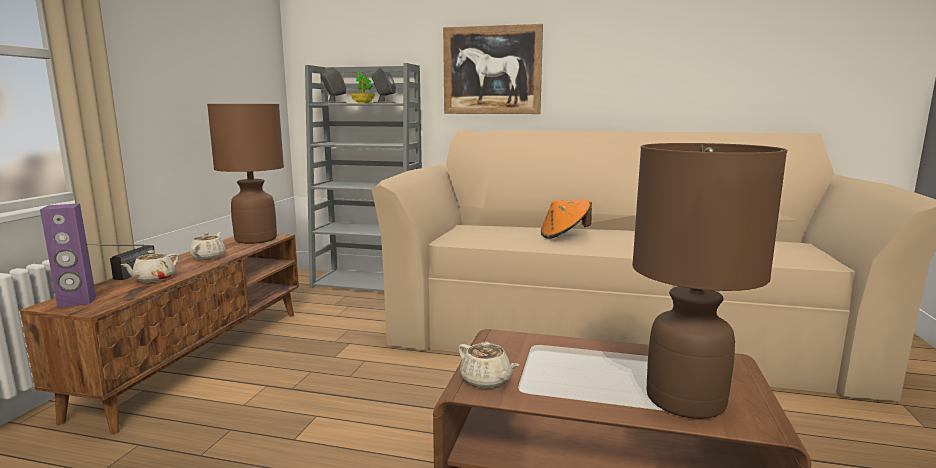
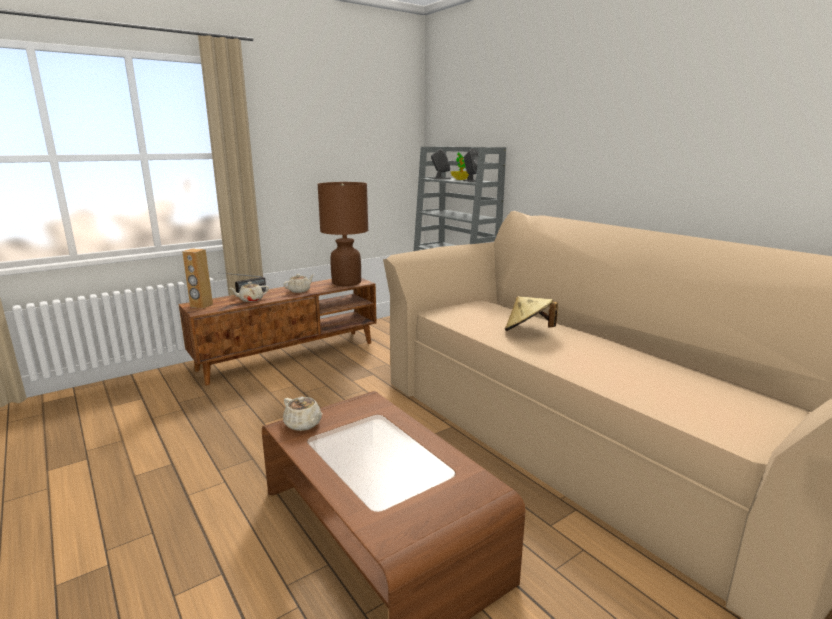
camera: 40 degrees right, 5 degrees up
(77, 302) = (201, 305): purple speaker -> brown speaker
(486, 380) = (303, 424): beige teapot -> beige teapot turned 45 degrees counterclockwise
(492, 70) = (562, 154): picture -> none
(564, 236) = (528, 331): orange hat -> beige hat
(685, 400) = (384, 497): brown table lamp -> none

